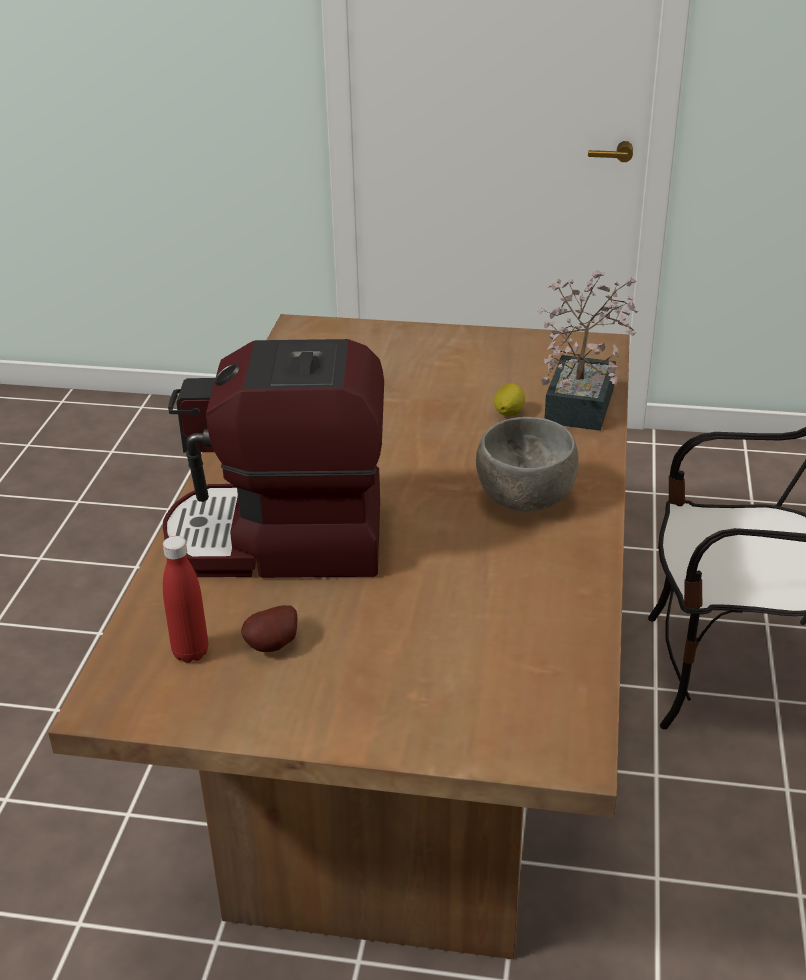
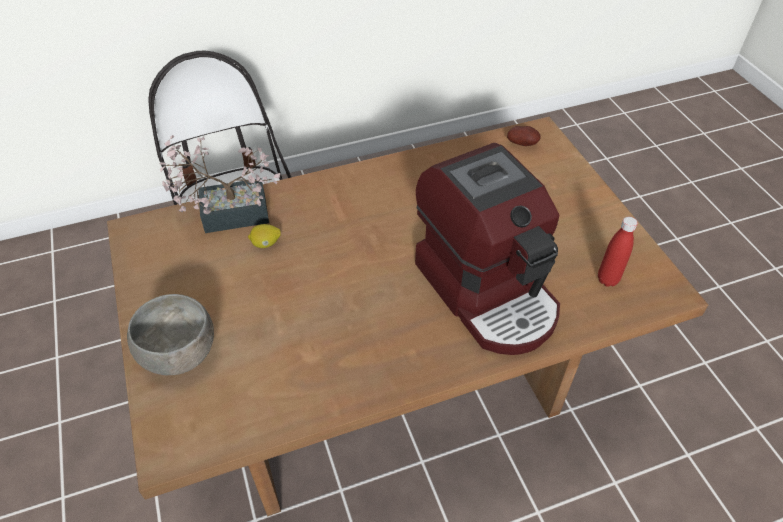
camera: 120 degrees left, 15 degrees up
(275, 646) = (571, 248): potato -> potato (523, 144)
(523, 499) = (366, 203): grey bowl -> grey bowl (180, 356)

